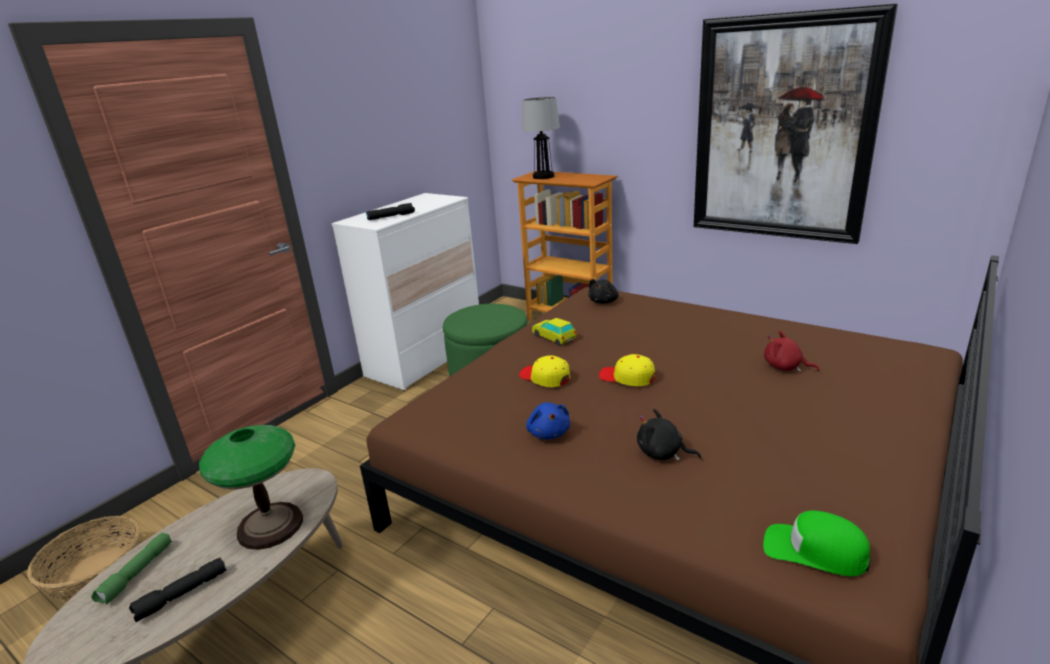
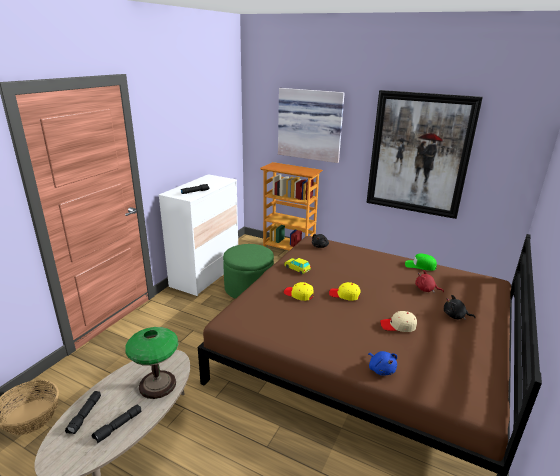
camera: 10 degrees left, 0 degrees up
(137, 574) = (85, 416): green flashlight -> black flashlight
(544, 176) = (279, 167): table lamp -> none
(548, 432) = (309, 328): blue plush toy -> blue plush toy (381, 369)
(592, 98) = (310, 124): none -> picture
(662, 453) = (373, 339): black plush toy -> black plush toy (455, 316)
(716, 429) = (398, 326): none -> beige cap
(814, 551) = (457, 390): green cap -> green cap (420, 266)

